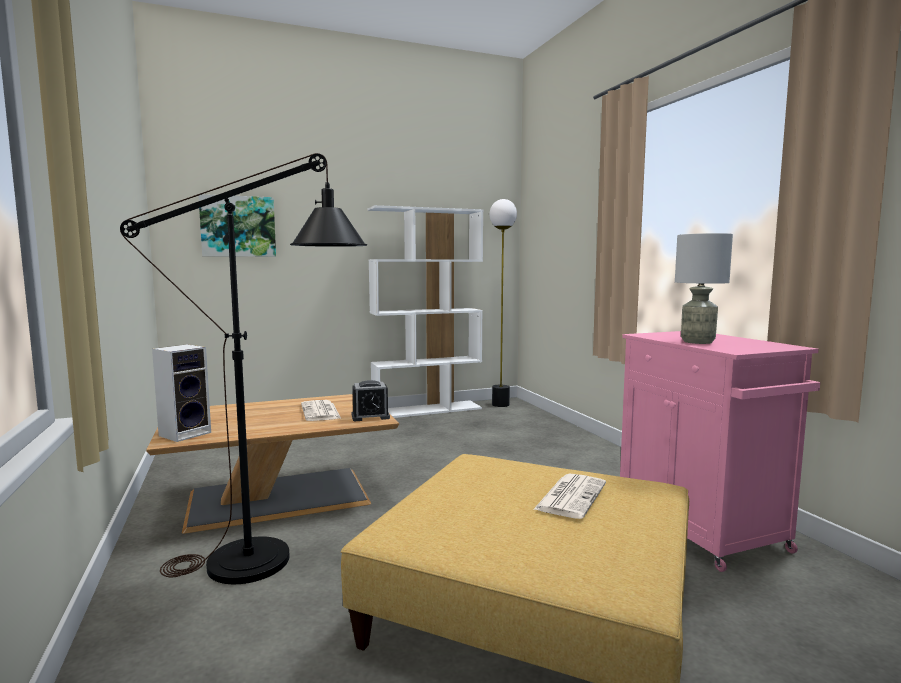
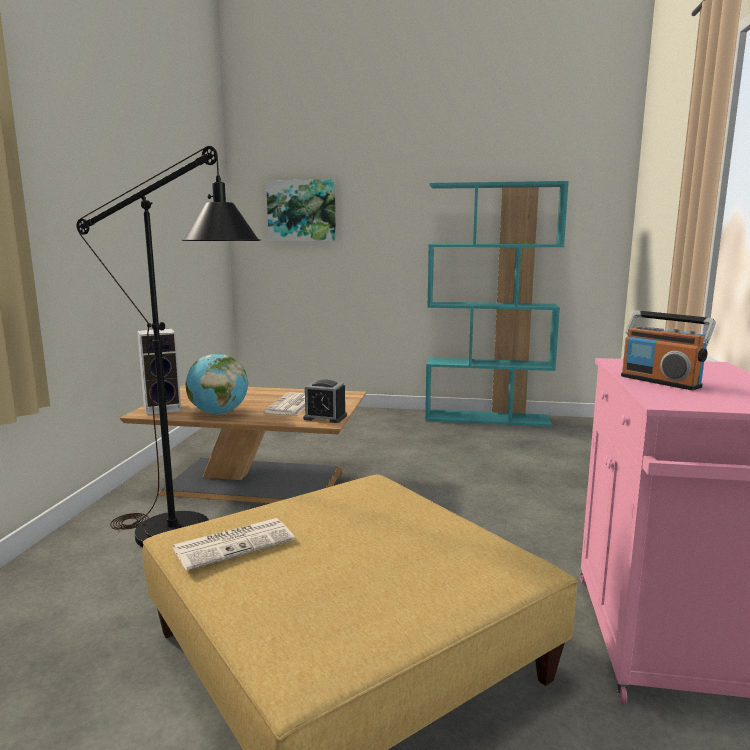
camera: 30 degrees right, 5 degrees up
(258, 428) = (218, 413): none -> globe
(427, 410) = (487, 418): white bookcase -> turquoise bookcase
(501, 404) = (581, 425): floor lamp -> none
(570, 496) = (400, 548): newspaper -> newspaper (235, 543)
(698, 342) = (660, 381): grey table lamp -> radio

